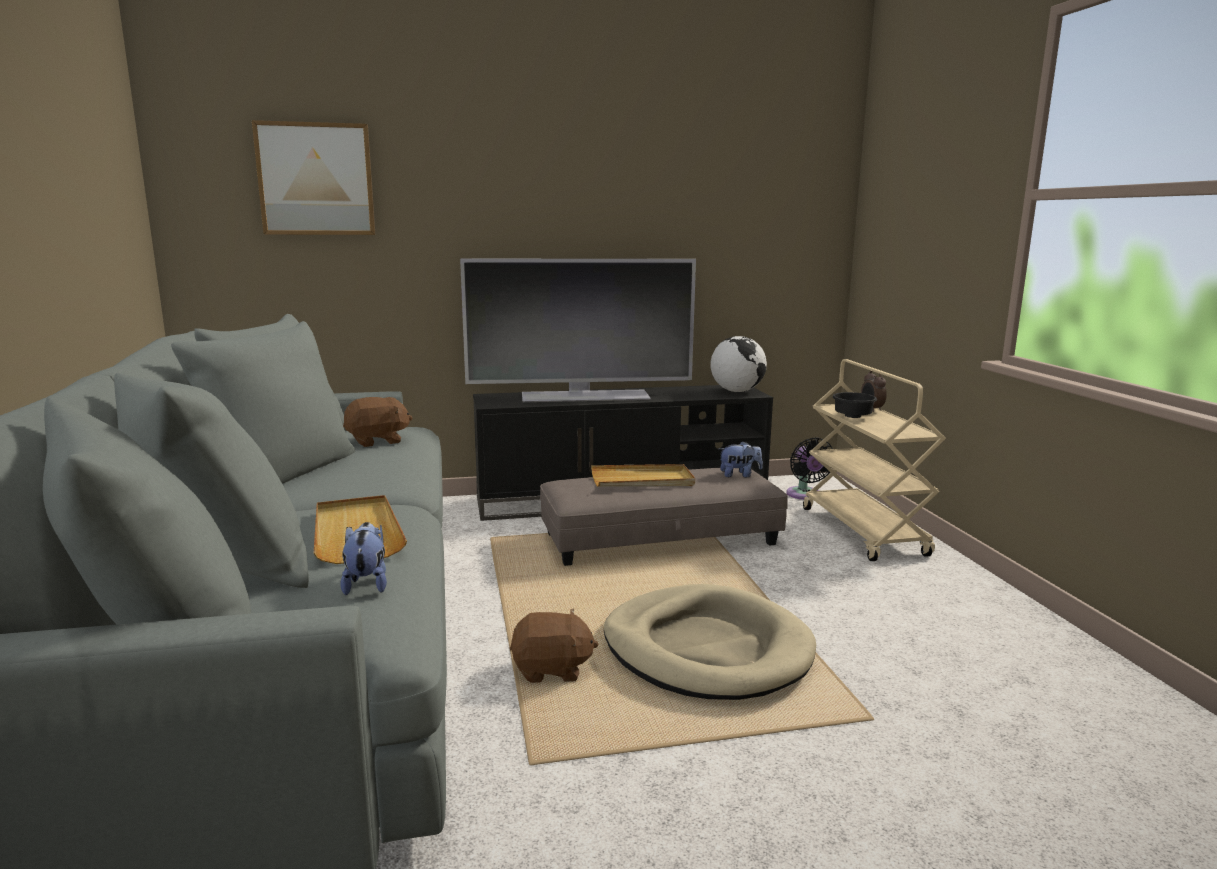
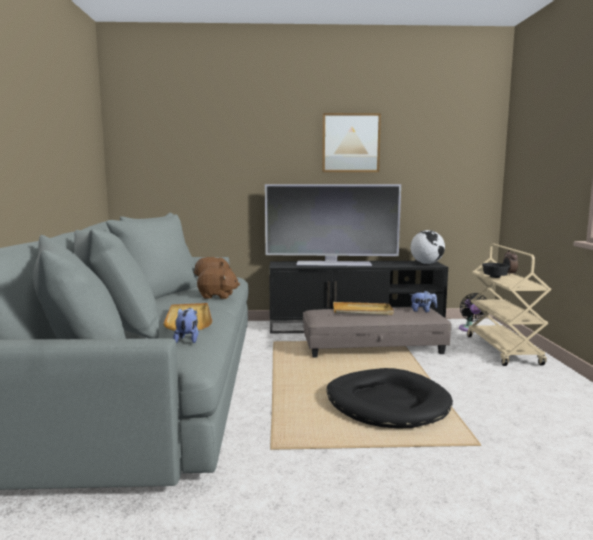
camera: 10 degrees right, 5 degrees down
(316, 179) = (190, 142): picture -> picture (350, 143)
(552, 669) = (293, 406): brown plush toy -> brown plush toy (217, 296)
(706, 649) = (387, 403): beige dog bed -> black dog bed

